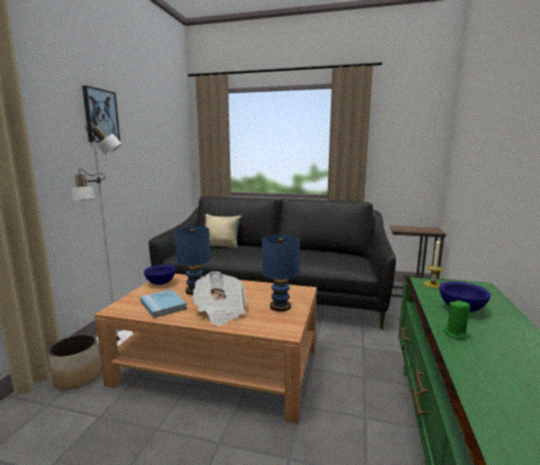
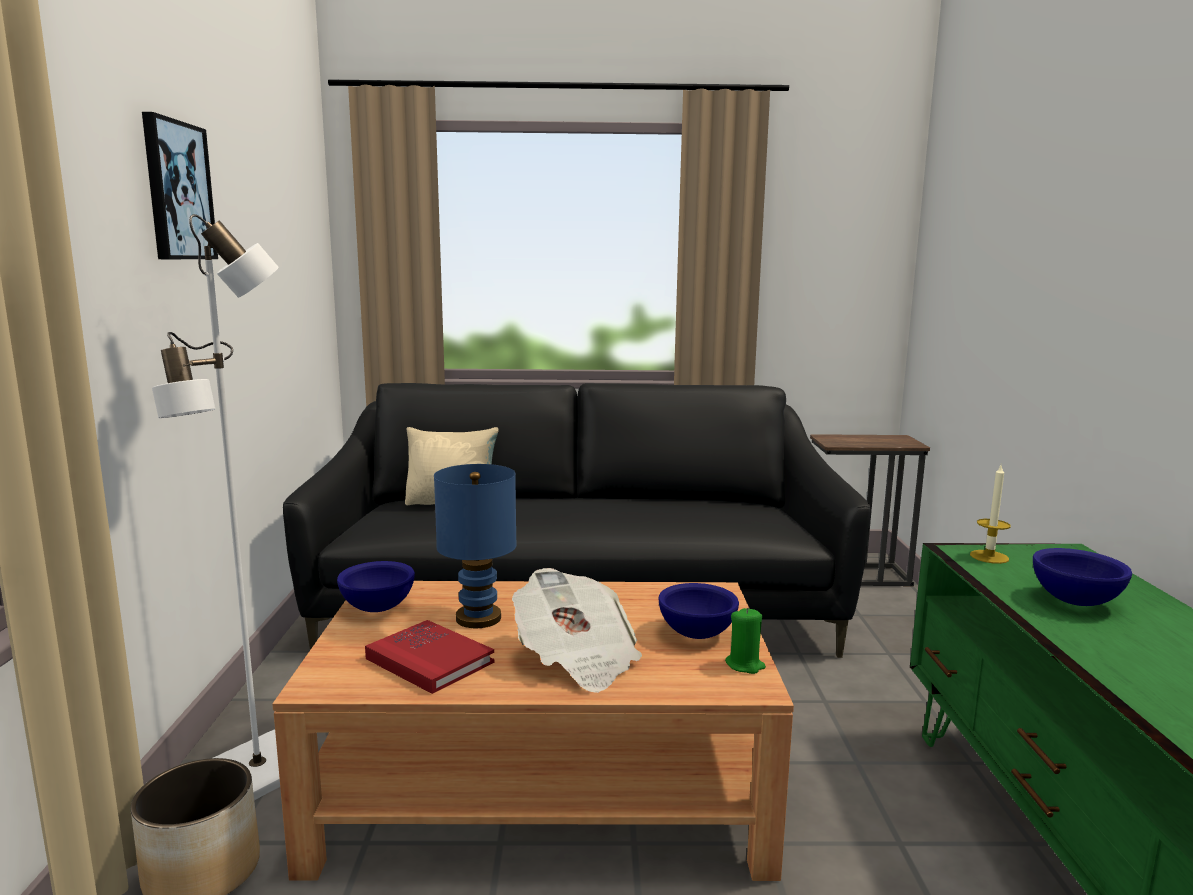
camera: 15 degrees left, 0 degrees up
(163, 305) = (429, 660): blue book -> red book
(279, 306) = (695, 634): blue table lamp -> blue bowl
(456, 334) = (1105, 651): green candle -> green candle (745, 665)

